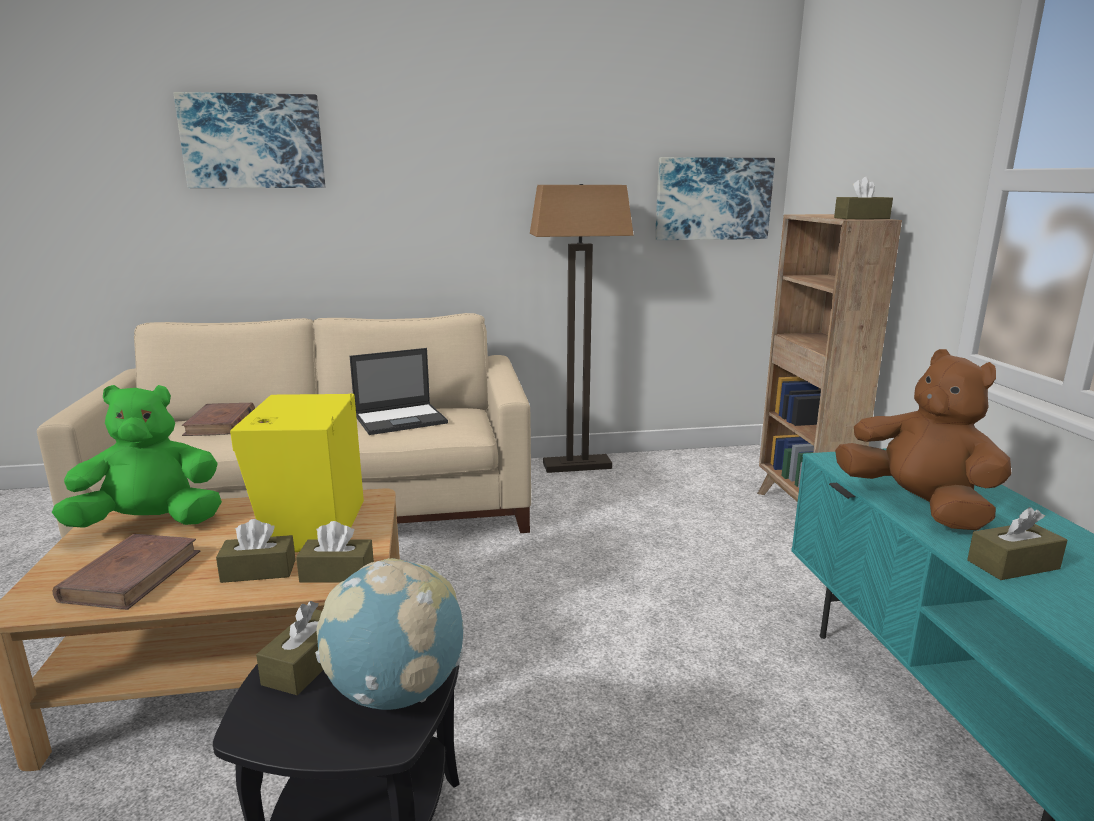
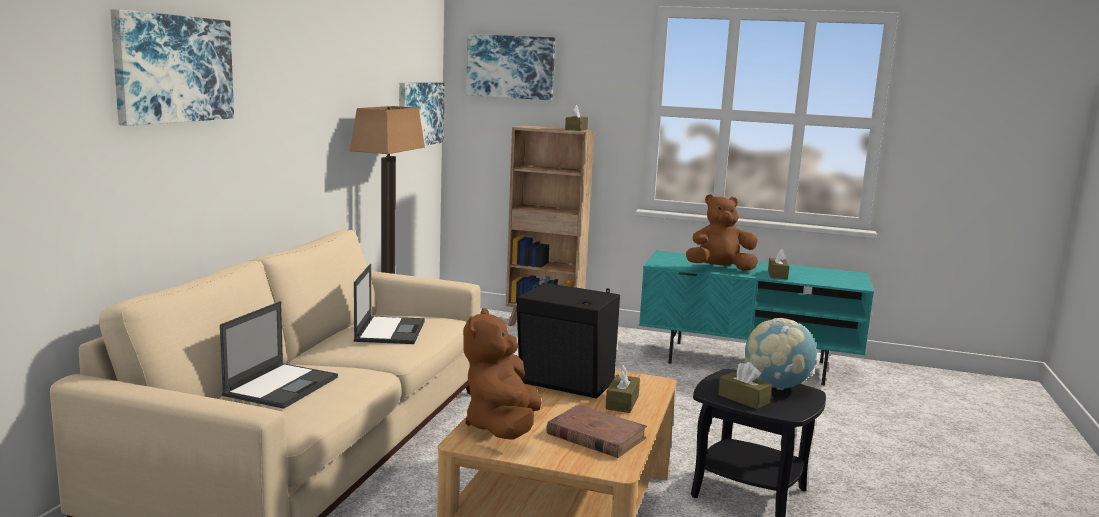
camera: 65 degrees left, 5 degrees down
(151, 523) = (502, 428): green plush toy -> brown plush toy
(220, 424) = (282, 385): brown book -> laptop
(311, 526) = (566, 384): yellow speaker -> black speaker
(337, 573) = (643, 385): brown tissue box -> none
(841, 126) = (510, 67): none -> picture

